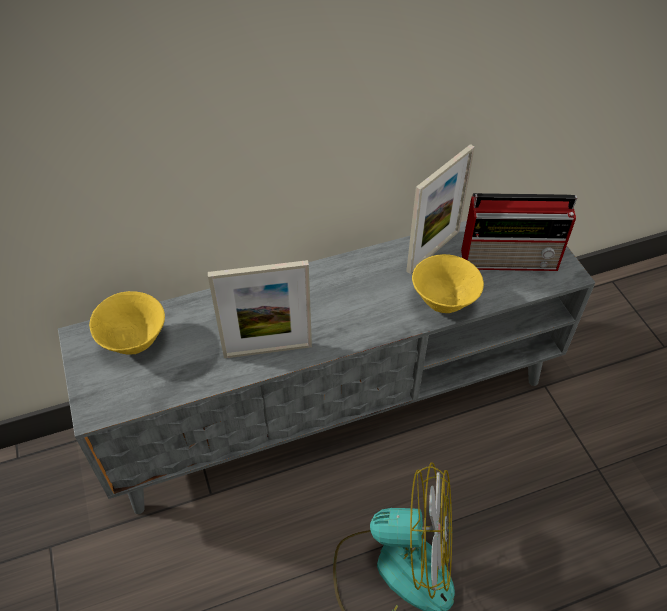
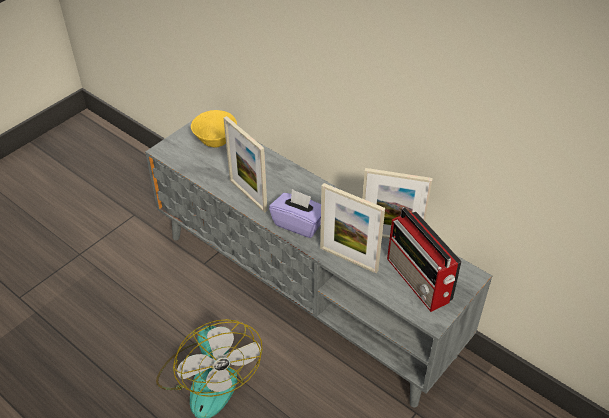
camera: 60 degrees right, 5 degrees down
(356, 321) = (299, 224): none -> purple tissue box
(443, 302) = (348, 259): yellow bowl -> picture frame

